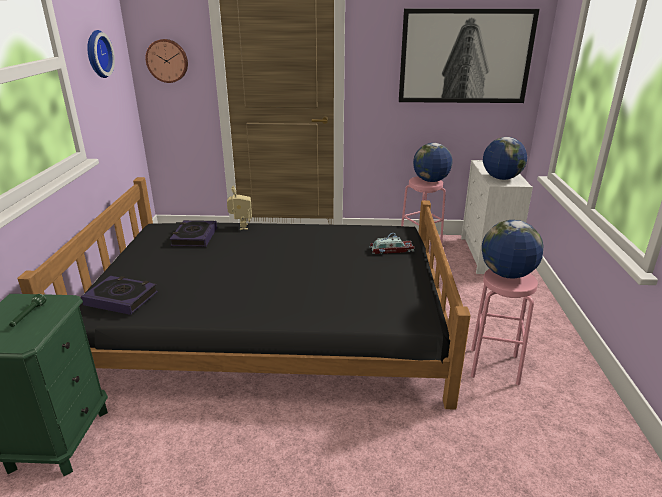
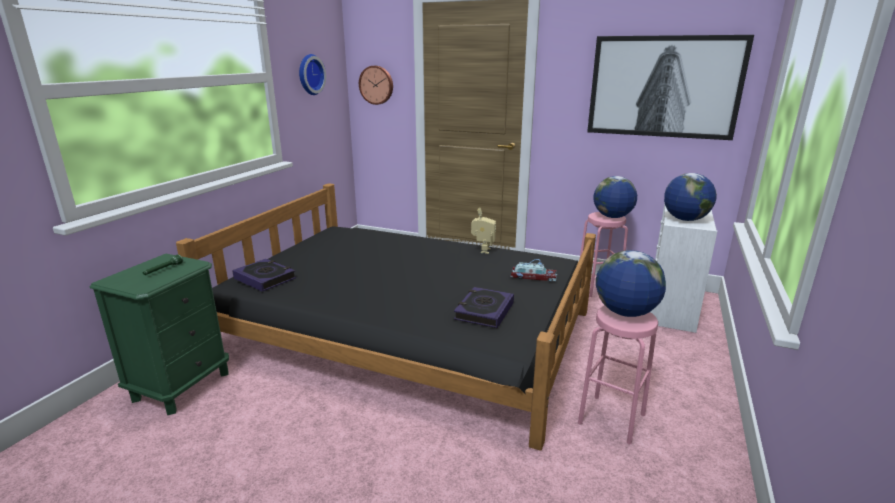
camera: 20 degrees right, 5 degrees down
(194, 237) = (358, 240): book -> book (484, 311)
(241, 227) = (404, 238): toy robot -> toy robot (482, 250)

